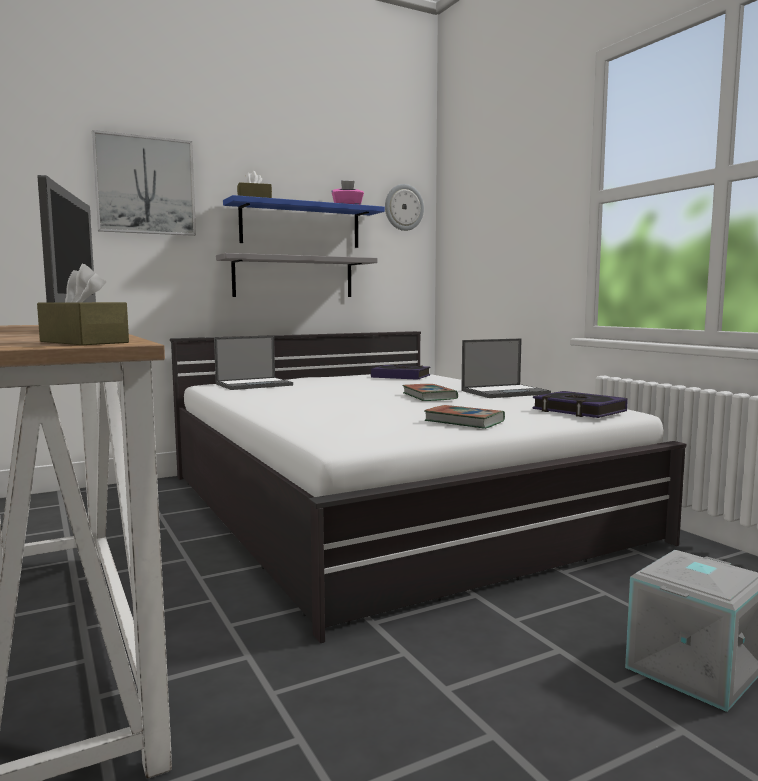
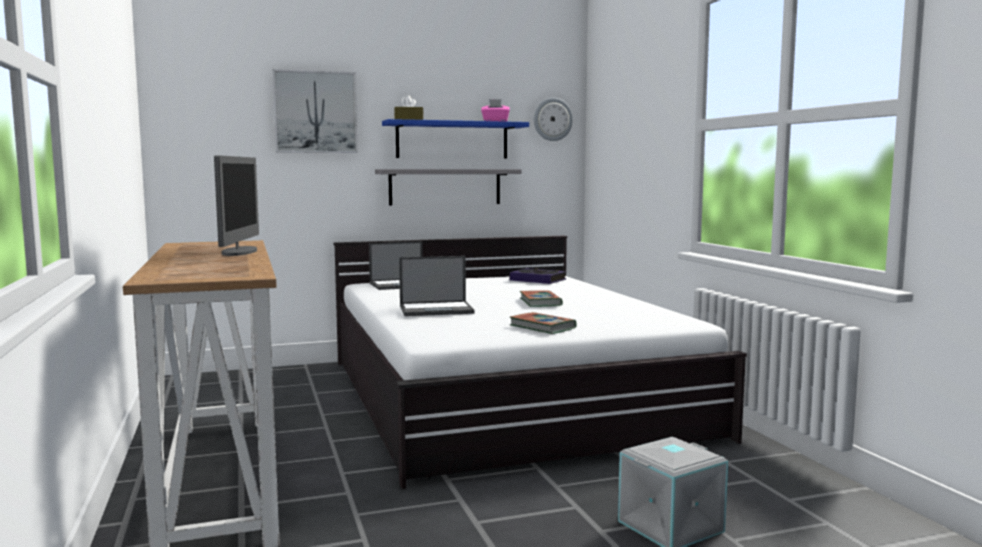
camera: 10 degrees right, 0 degrees up
(83, 342) = (232, 274): brown tissue box -> none
(505, 392) = (614, 300): laptop -> laptop (437, 309)
(578, 411) = (653, 321): book -> none

